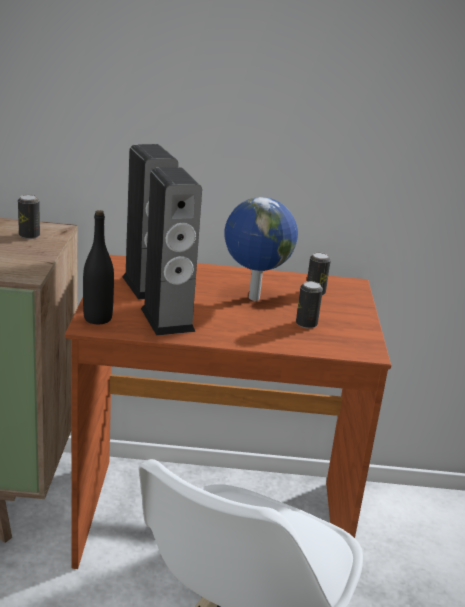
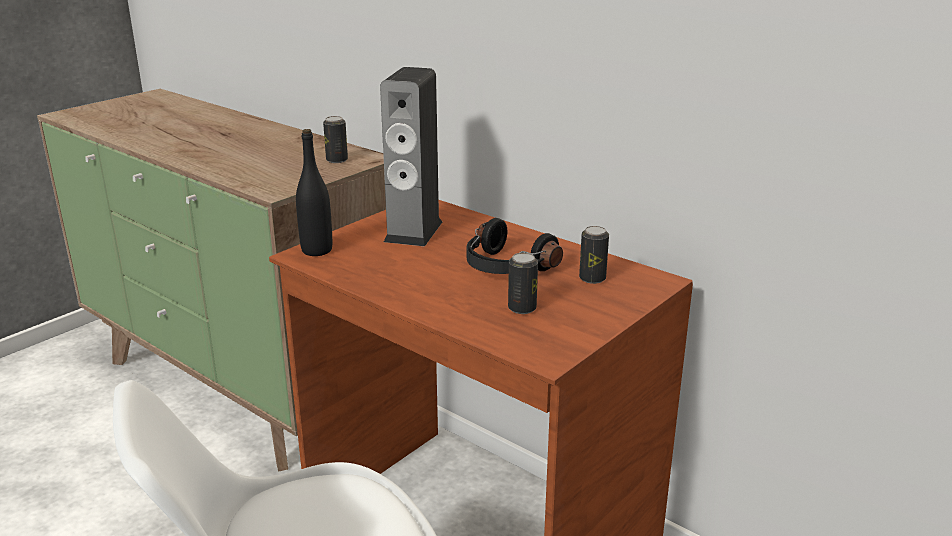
camera: 40 degrees right, 0 degrees up
(167, 319) = (379, 267): speaker -> none
(252, 298) = (505, 267): globe -> black headphones

